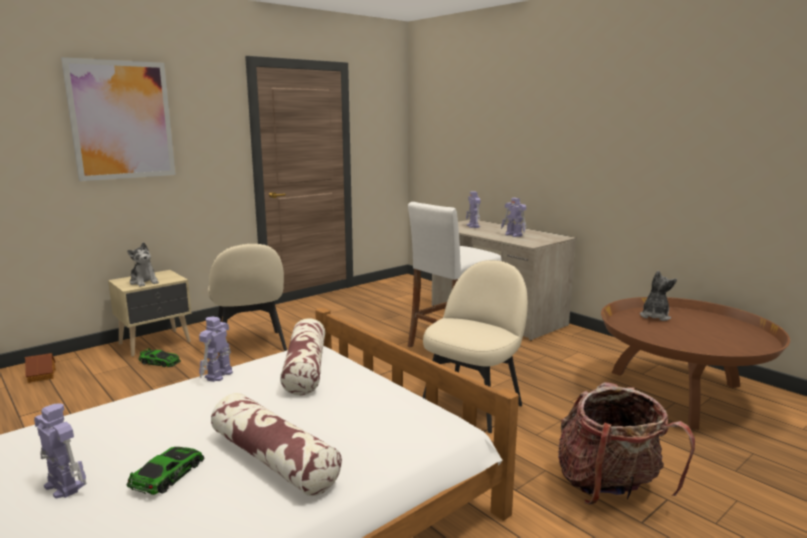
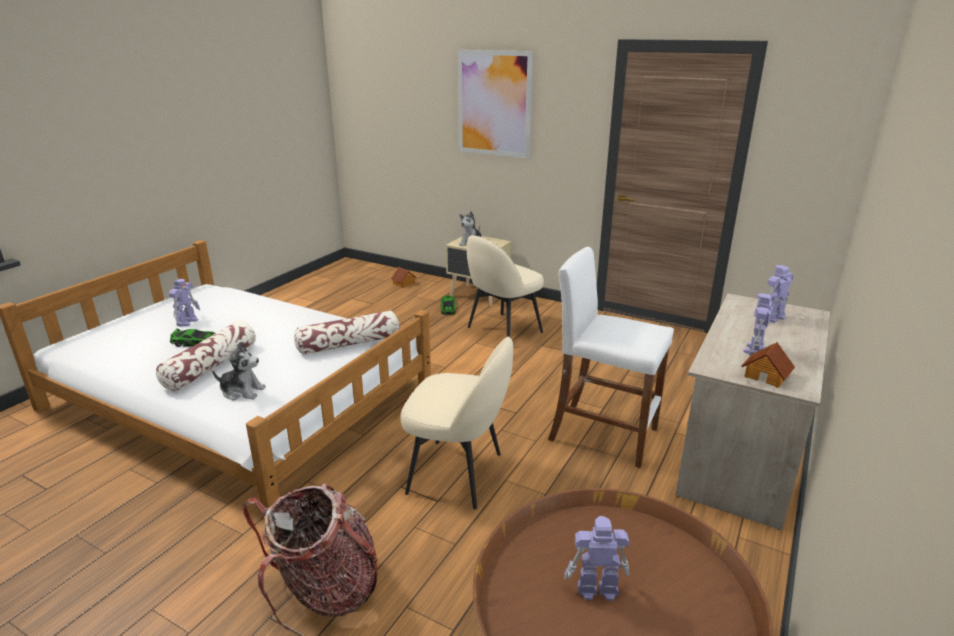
camera: 70 degrees right, 10 degrees up
(218, 375) = (327, 318): toy robot -> toy robot (596, 589)
(545, 238) = (766, 376): none -> toy house
(655, 316) = (663, 558): plush toy -> plush toy (242, 391)

